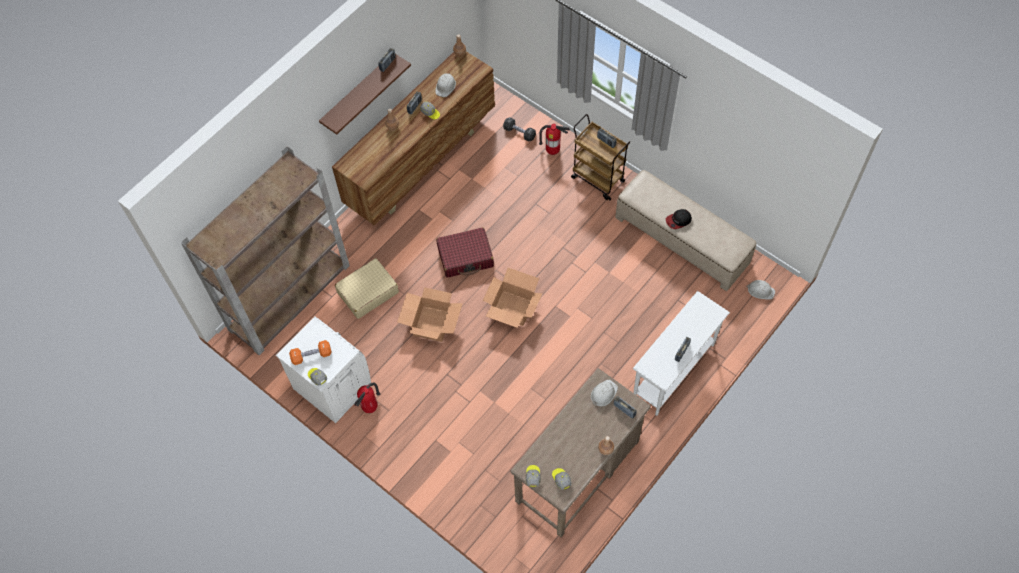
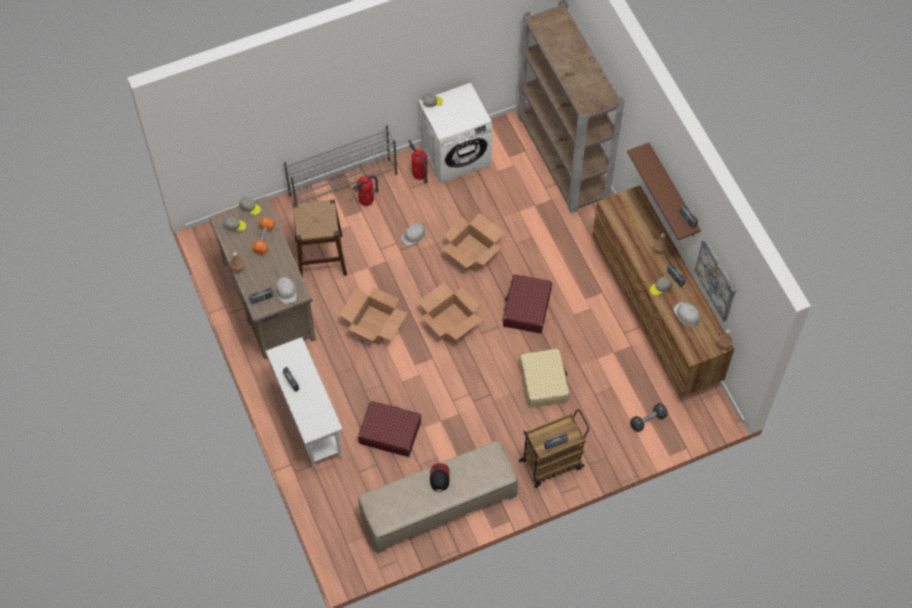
camera: 115 degrees right, 0 degrees up
(311, 355) = (454, 106): orange dumbbell -> orange dumbbell (264, 239)
(367, 292) = (533, 216): beige suitcase -> beige suitcase (543, 382)
(414, 471) = (344, 185): none -> grey shoe rack
(422, 46) = (716, 279): none -> picture
(505, 449) = (321, 257): none -> brown stool
(550, 367) = (374, 325): none -> cardboard box
(553, 151) = (608, 440): fire extinguisher -> fire extinguisher (366, 202)
(643, 304) = (389, 432): none -> red suitcase
(760, 290) = (342, 544): white hard hat -> white hard hat (413, 235)

